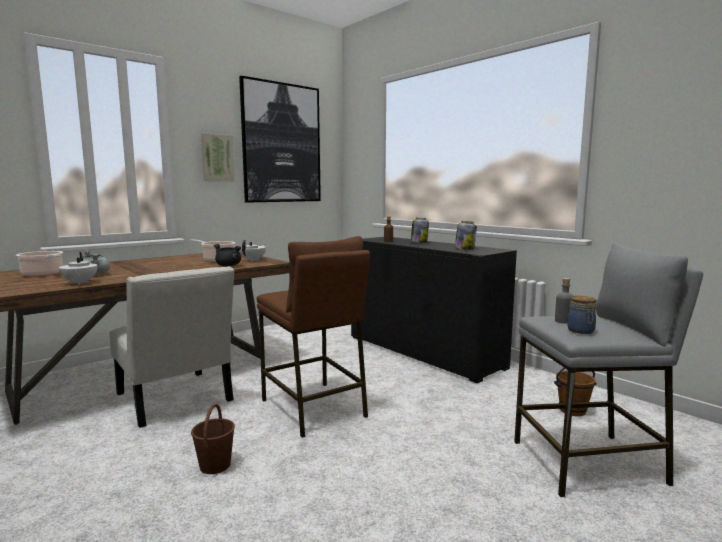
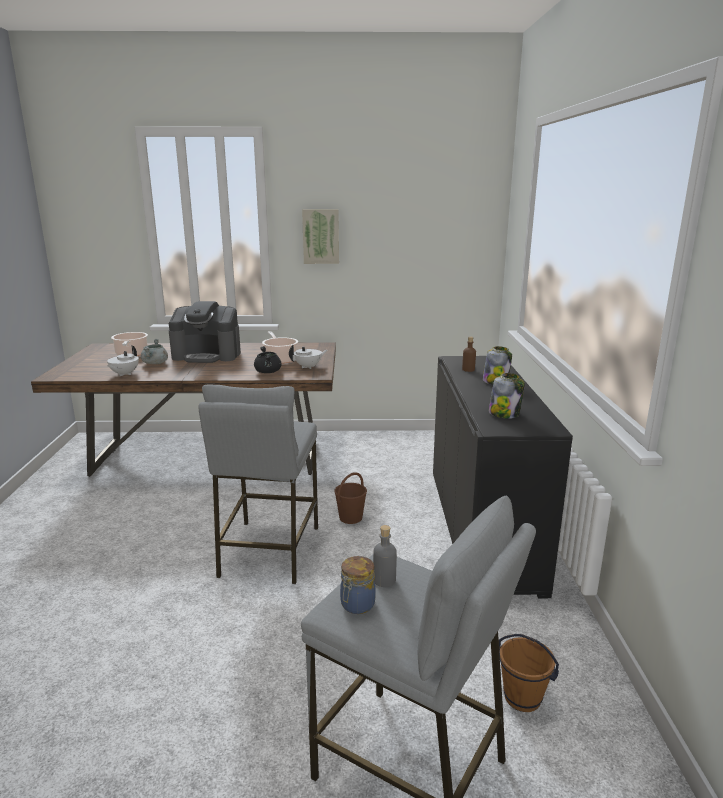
camera: 40 degrees right, 10 degrees up
(137, 266) = (207, 355): none -> coffee machine
(175, 400) = (191, 495): white chair -> none
(215, 465) = (132, 571): brown bucket -> brown bucket (351, 517)
(282, 143) = (408, 213): picture -> none
(313, 408) = (268, 551): brown stool -> grey stool

